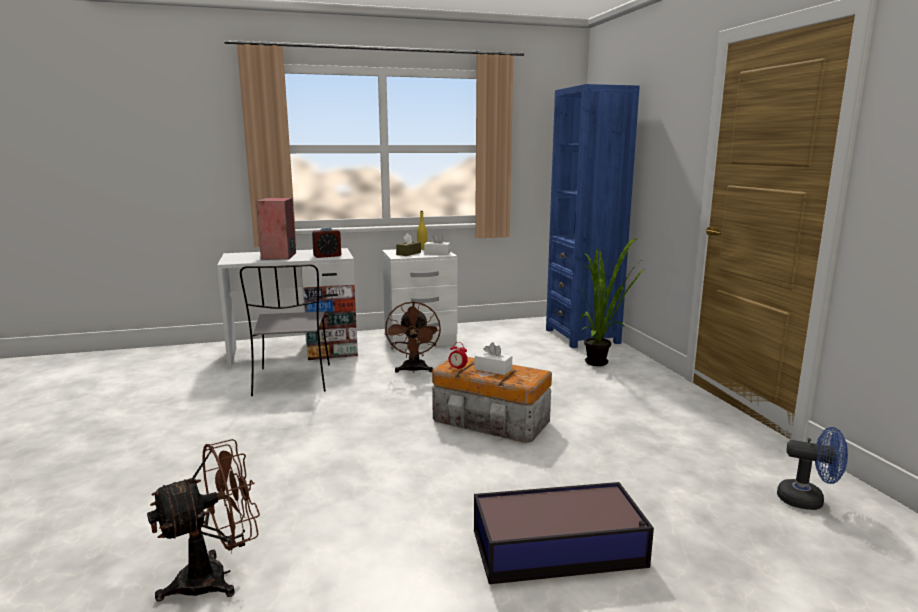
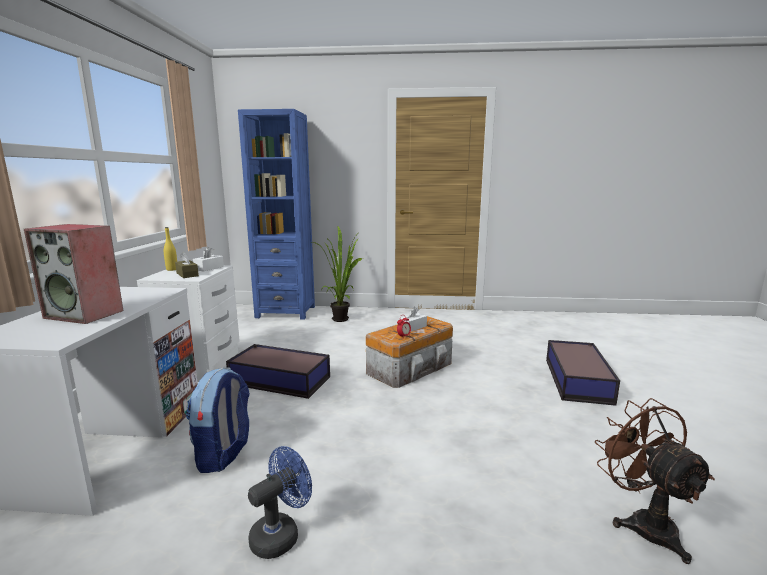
camera: 70 degrees left, 0 degrees up
(292, 381) = (224, 454): grey chair -> backpack
(327, 256) = (146, 295): alarm clock -> none
(414, 370) = (279, 380): brown fan -> storage box
(808, 500) = (531, 322): blue fan -> blue fan (281, 534)

